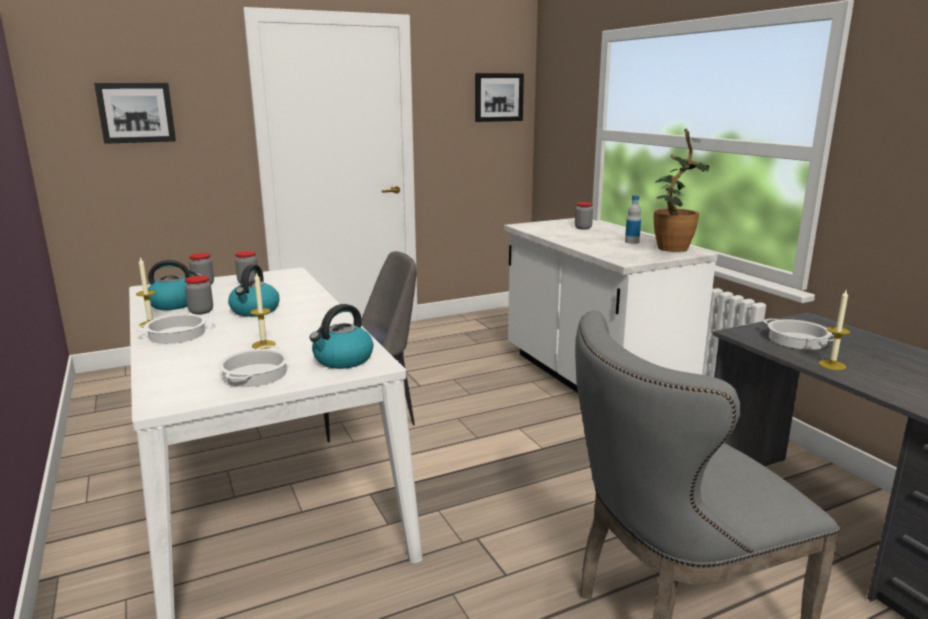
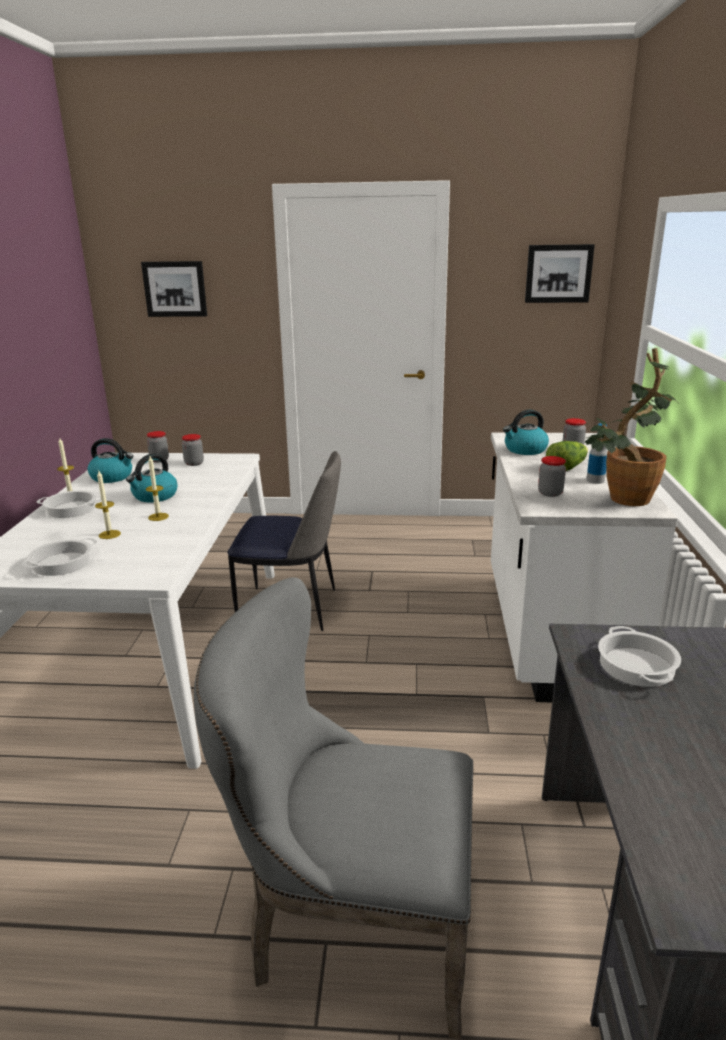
camera: 30 degrees right, 5 degrees up
(201, 311) = (118, 489): jar -> jar (550, 493)
(342, 360) = (138, 566): kettle -> kettle (525, 450)
(599, 238) = (566, 468): none -> lettuce
(832, 365) = (621, 715): candle -> candle (158, 517)

